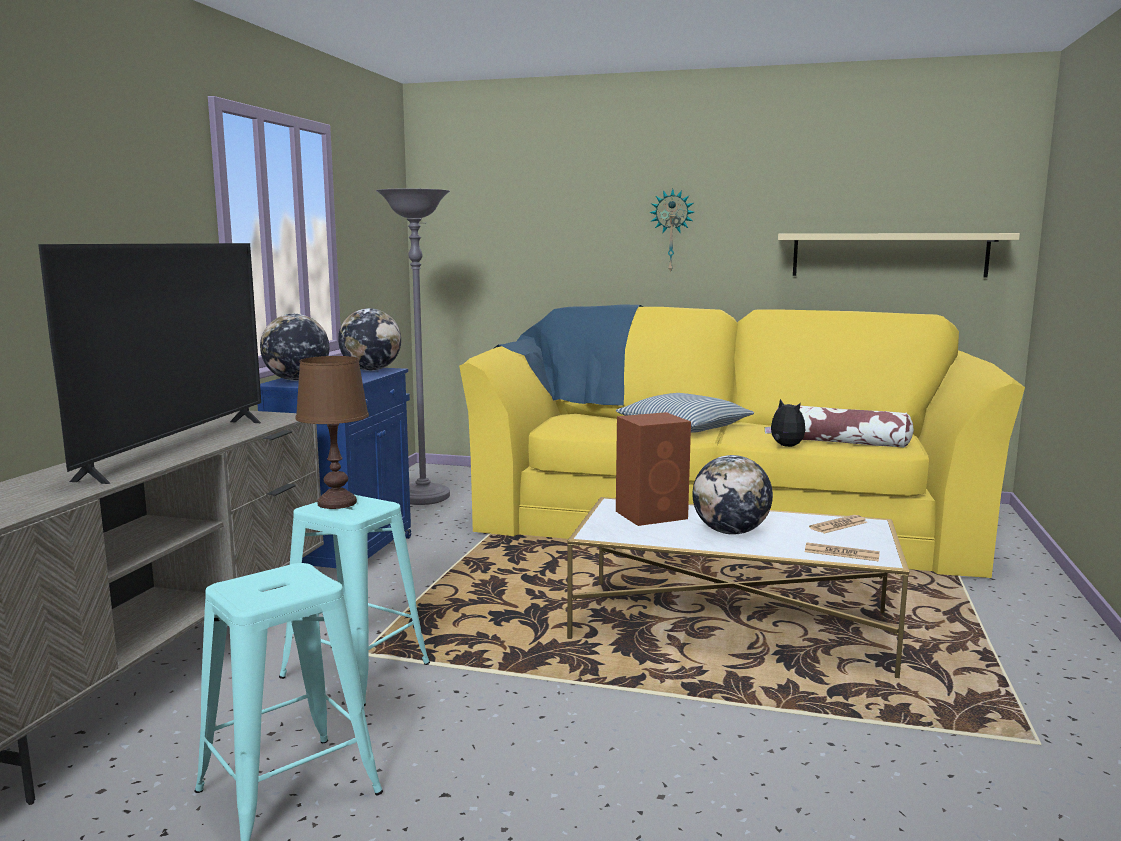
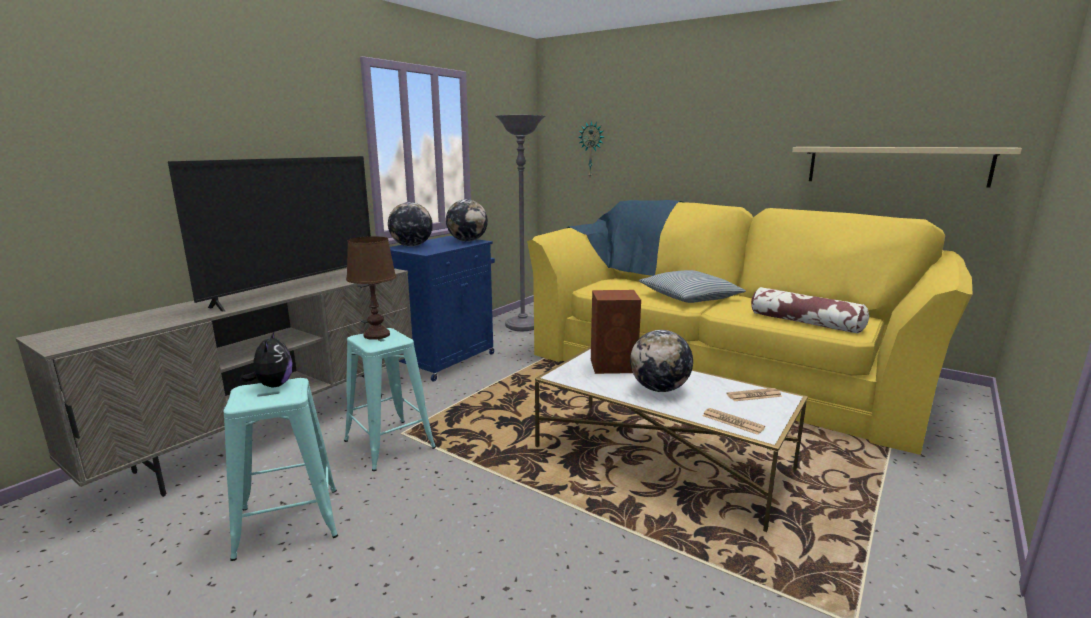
camera: 20 degrees right, 5 degrees up
(672, 231) = (714, 144): wall clock -> wall clock (591, 149)
(785, 446) = (752, 322): plush toy -> plush toy (273, 385)

